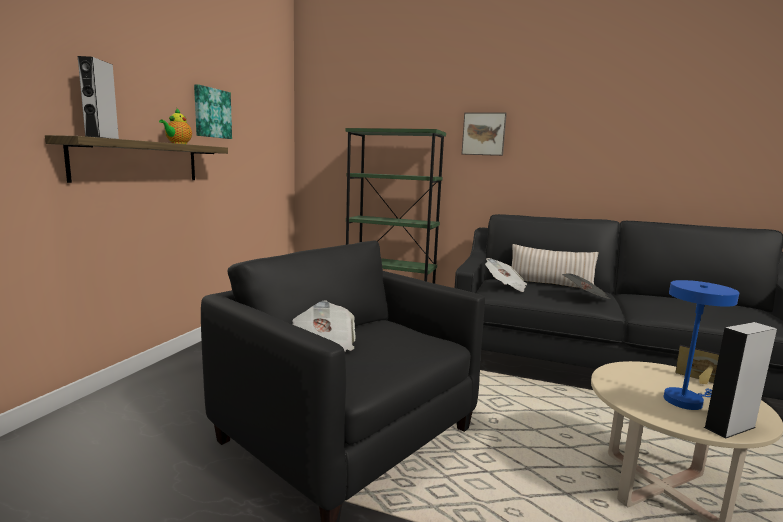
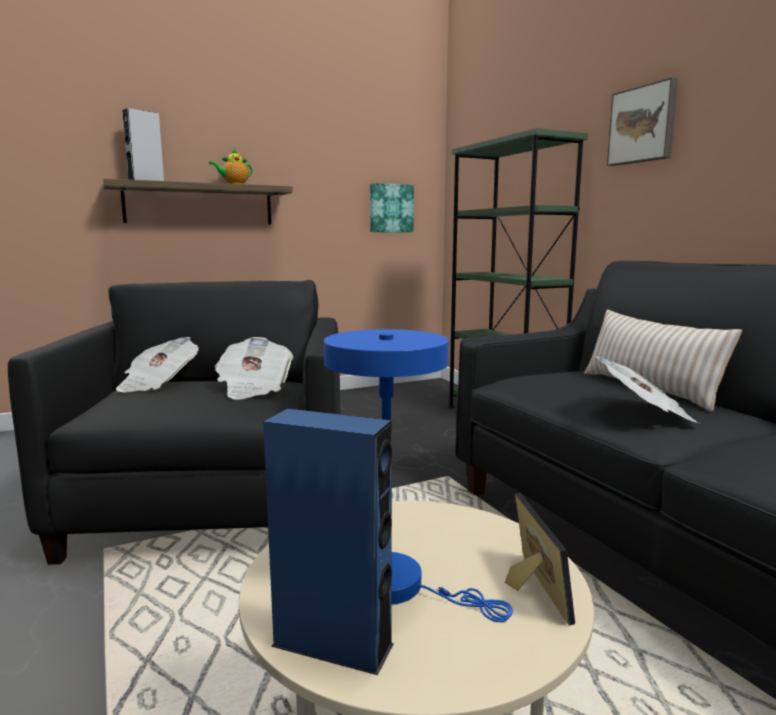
camera: 45 degrees right, 0 degrees up
(212, 113) = (298, 151): picture -> picture (390, 208)
(505, 286) = (546, 376): newspaper -> newspaper (253, 388)
(729, 427) = (332, 645): grey speaker -> blue speaker

